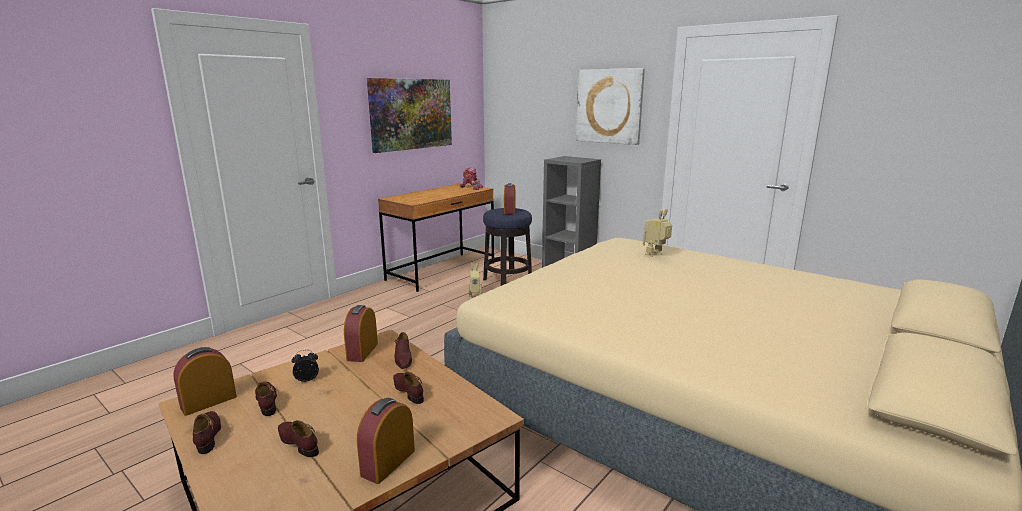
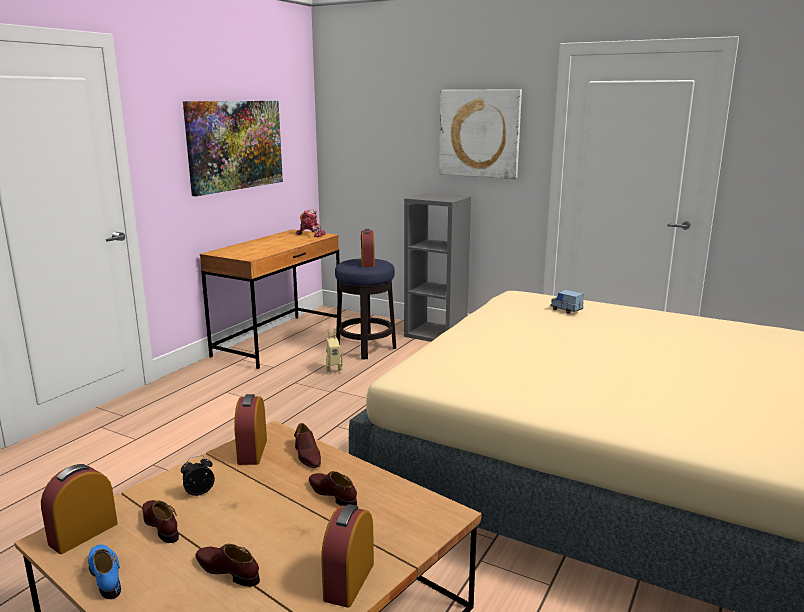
camera: 10 degrees left, 0 degrees up
(208, 435) = (106, 575): brown shoe -> blue shoe
(655, 255) = (566, 310): toy robot -> blue toy car

